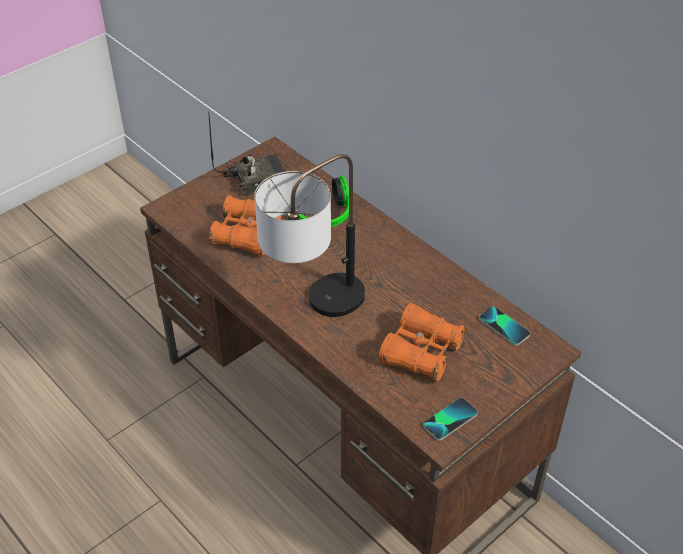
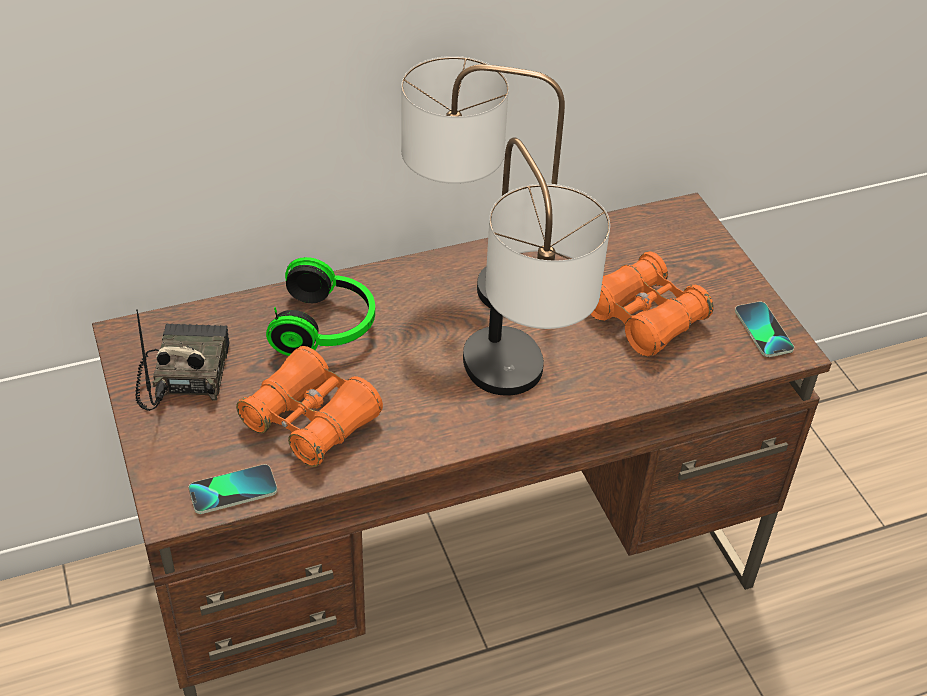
camera: 70 degrees left, 0 degrees up
(400, 266) = (477, 284): none -> table lamp
(504, 326) = (632, 234): phone -> phone (233, 490)

